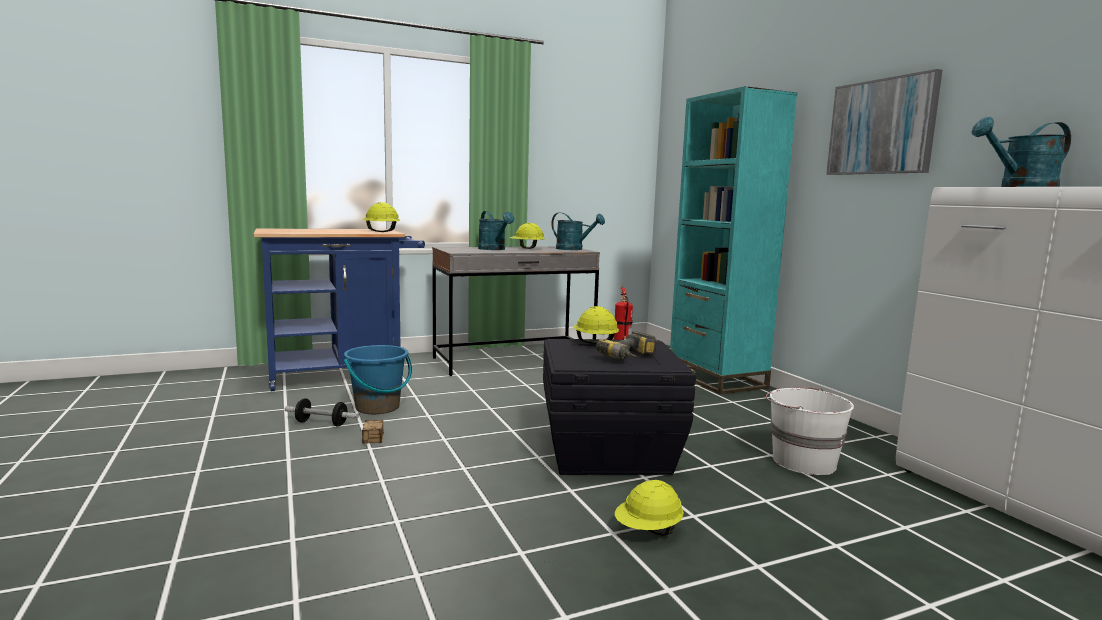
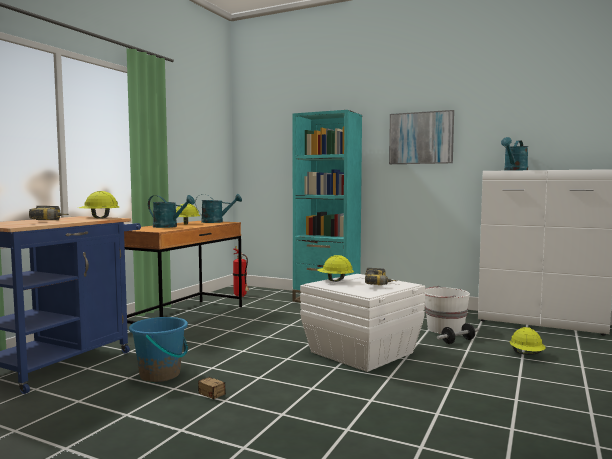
camera: 40 degrees left, 5 degrees down
(321, 423) = (143, 399): dumbbell -> dumbbell (458, 341)
(324, 231) = (51, 221): none -> power drill
(514, 360) = (184, 318): grey desk -> brown desk
(609, 451) = (361, 352): black storage box -> white storage box
(648, 531) = (459, 380): yellow hard hat -> yellow hard hat (527, 355)

